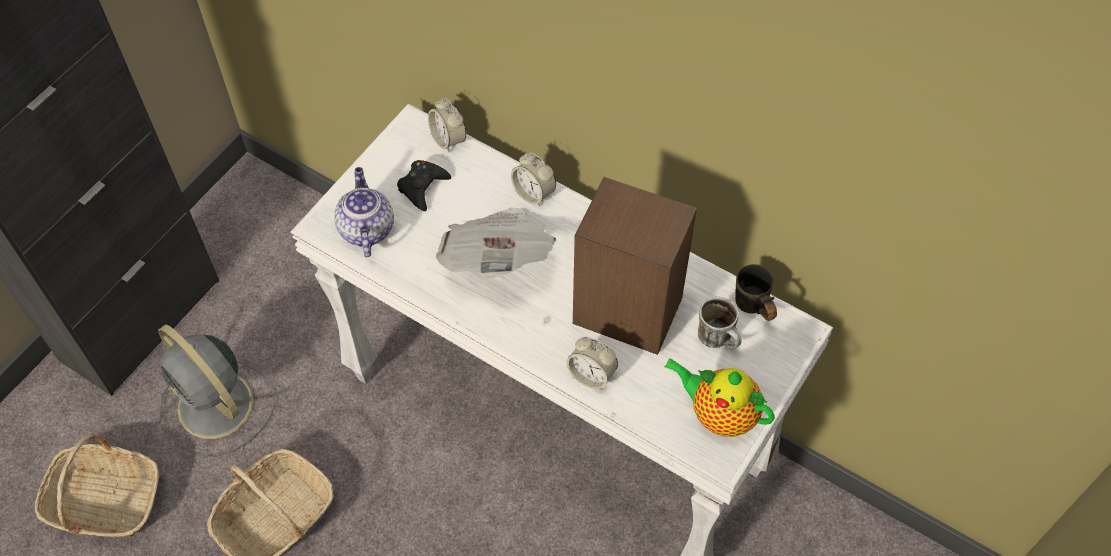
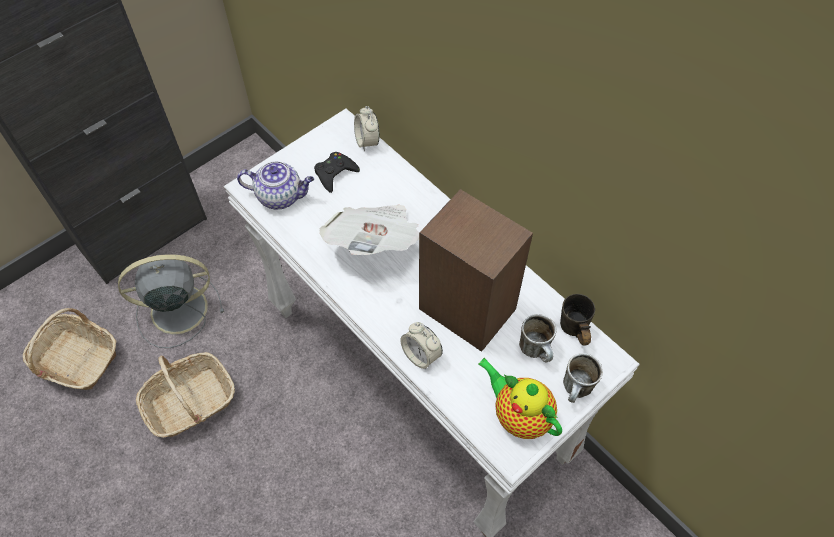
camera: 15 degrees right, 0 degrees up
(218, 407) = (176, 310): grey fan -> grey fan turned 105 degrees clockwise
(366, 228) = (281, 196): teapot -> teapot turned 90 degrees clockwise
(534, 193) = (420, 197): alarm clock -> none
(774, 373) = (576, 391): none -> mug

